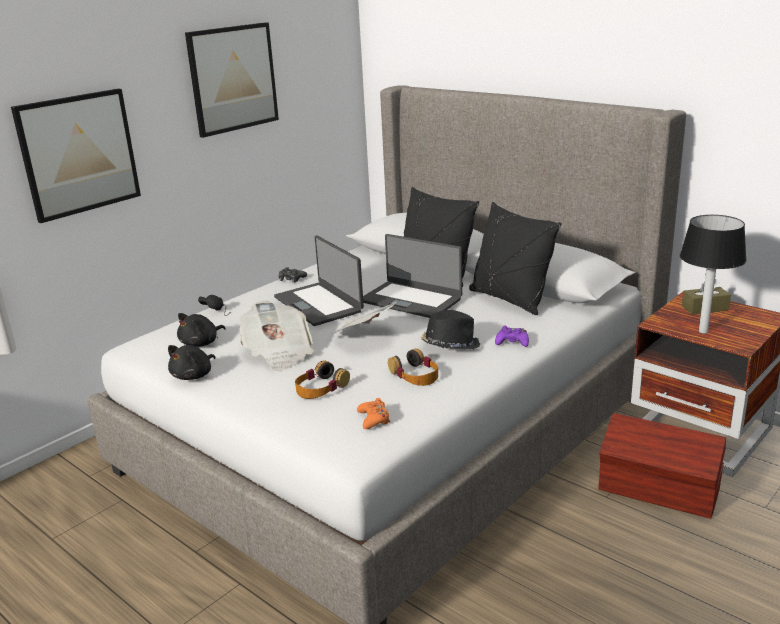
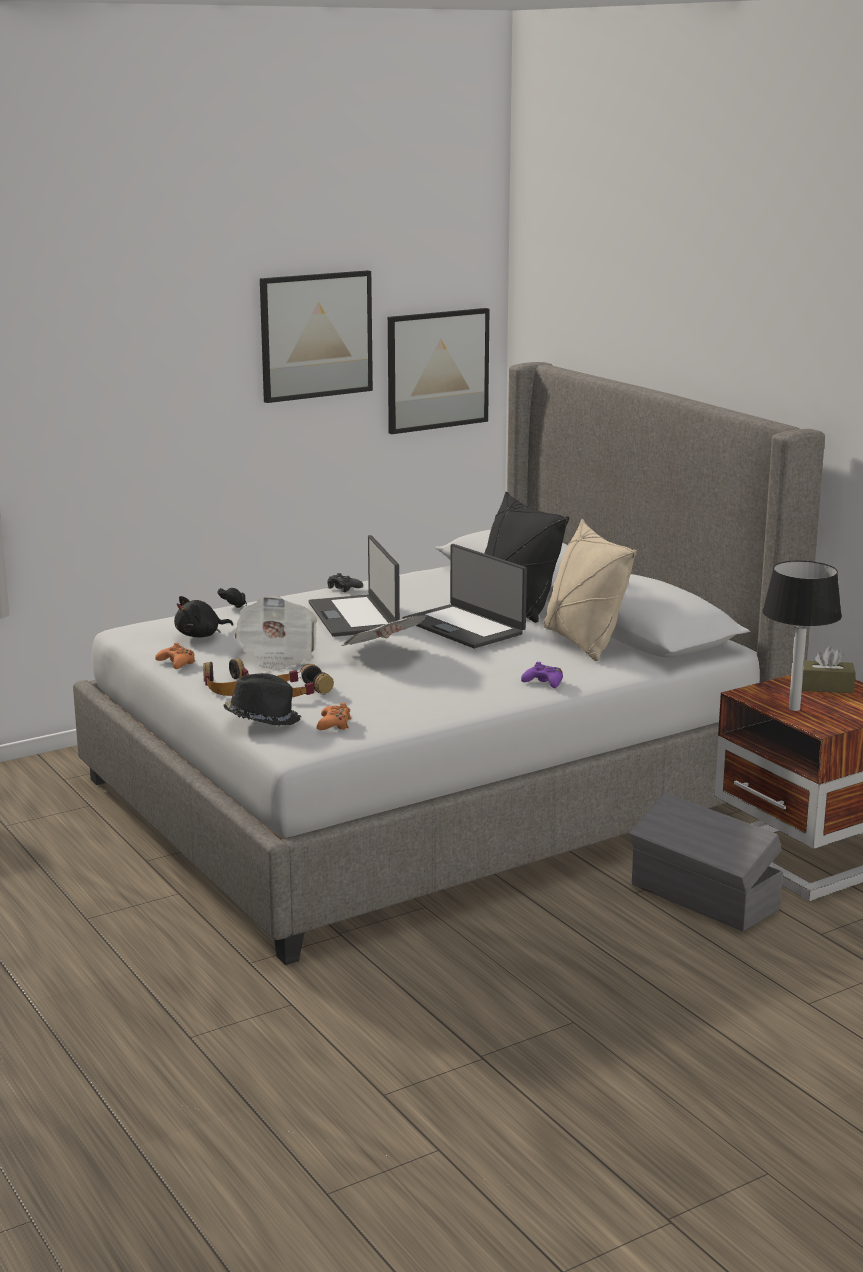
camera: 15 degrees right, 5 degrees down
(79, 154) = (113, 407): picture -> picture (437, 370)
(194, 375) = (177, 663): black plush toy -> orange game controller
(415, 375) = (408, 695): headphones -> headphones (227, 686)
(450, 345) = (470, 675): black hat -> black hat (262, 719)
(509, 299) = (583, 643): black pillow -> beige pillow
(659, 491) = (704, 898): brown storage box -> grey storage box

